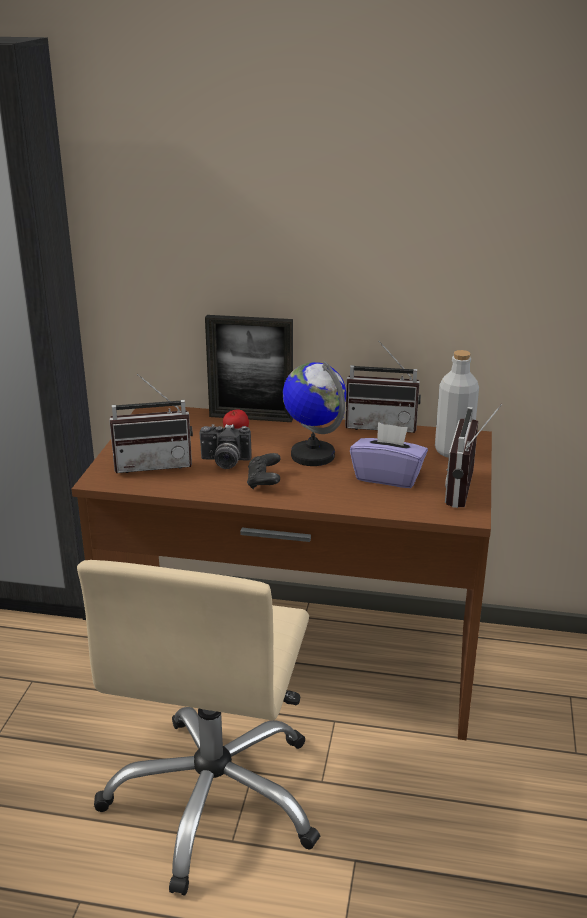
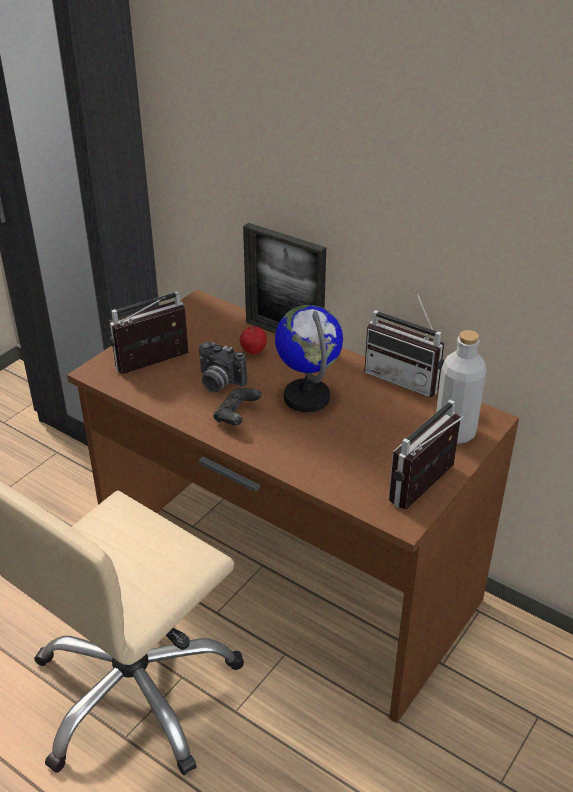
camera: 25 degrees right, 10 degrees up
(154, 463) = (155, 366): radio -> radio turned 135 degrees clockwise
(388, 477) = (360, 446): purple tissue box -> none

